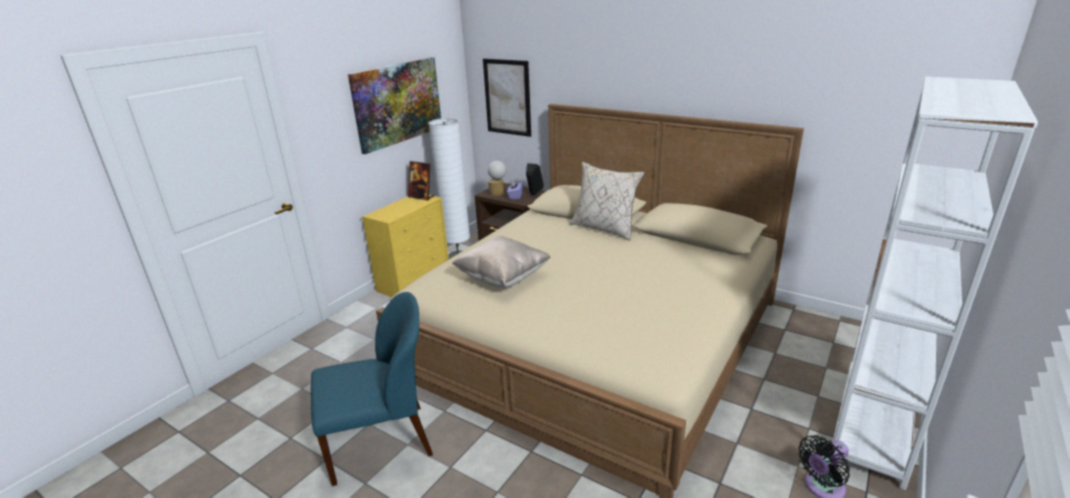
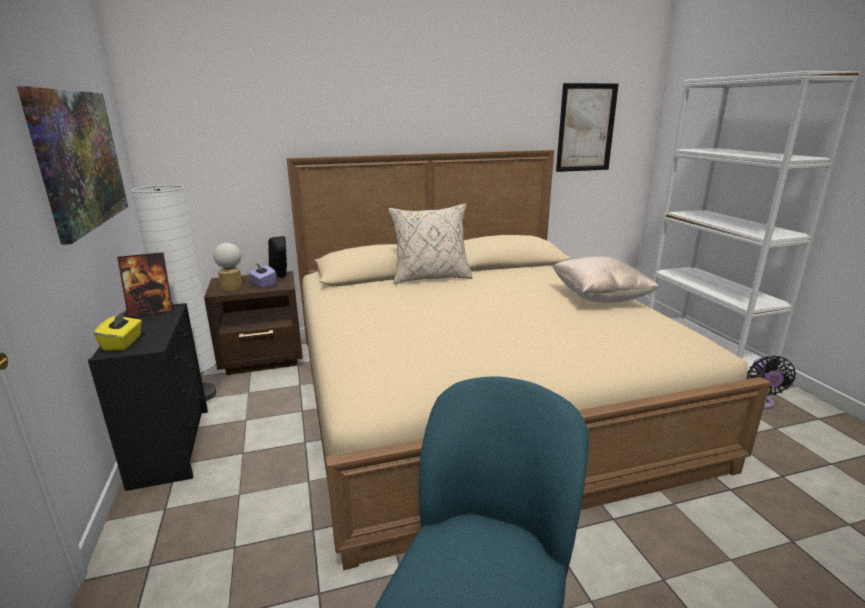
camera: 50 degrees left, 5 degrees down
(383, 212) = (123, 343): none -> yellow tissue box
(414, 279) = (171, 445): yellow dresser -> black dresser
(503, 278) = (442, 345): beige pillow -> beige pillow (599, 298)
(507, 97) = (209, 158): picture -> picture (586, 128)

